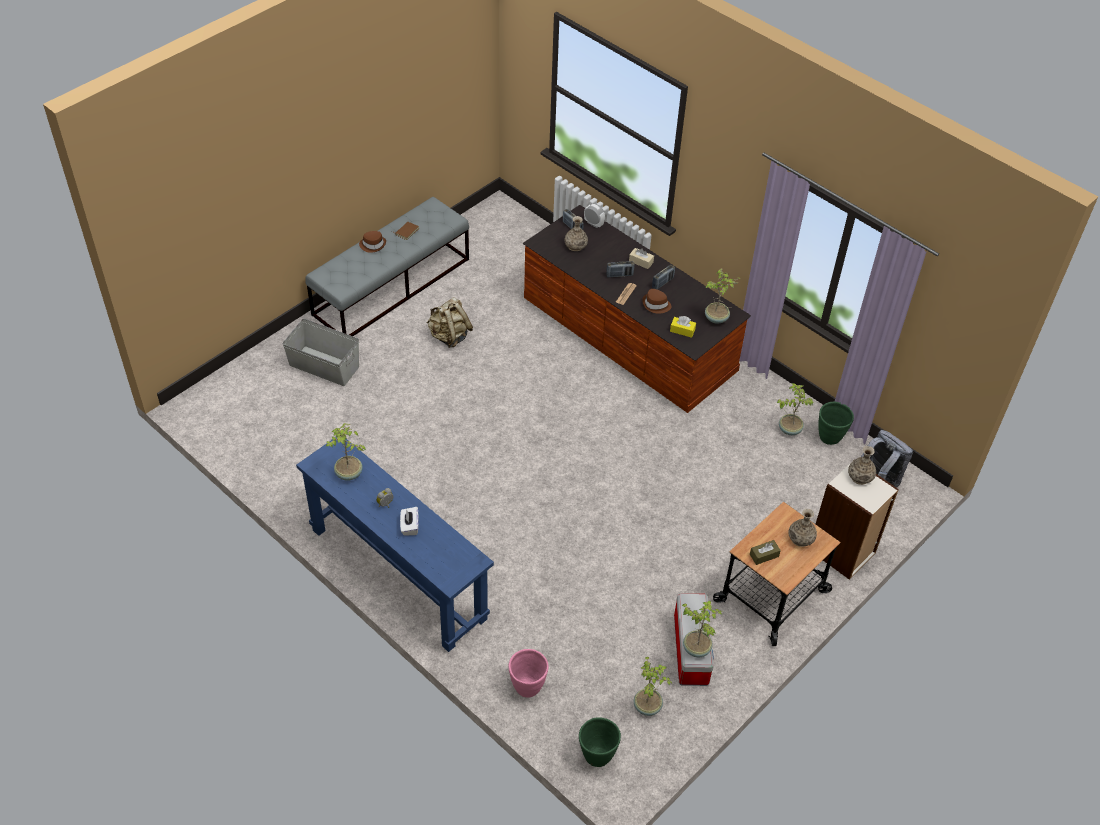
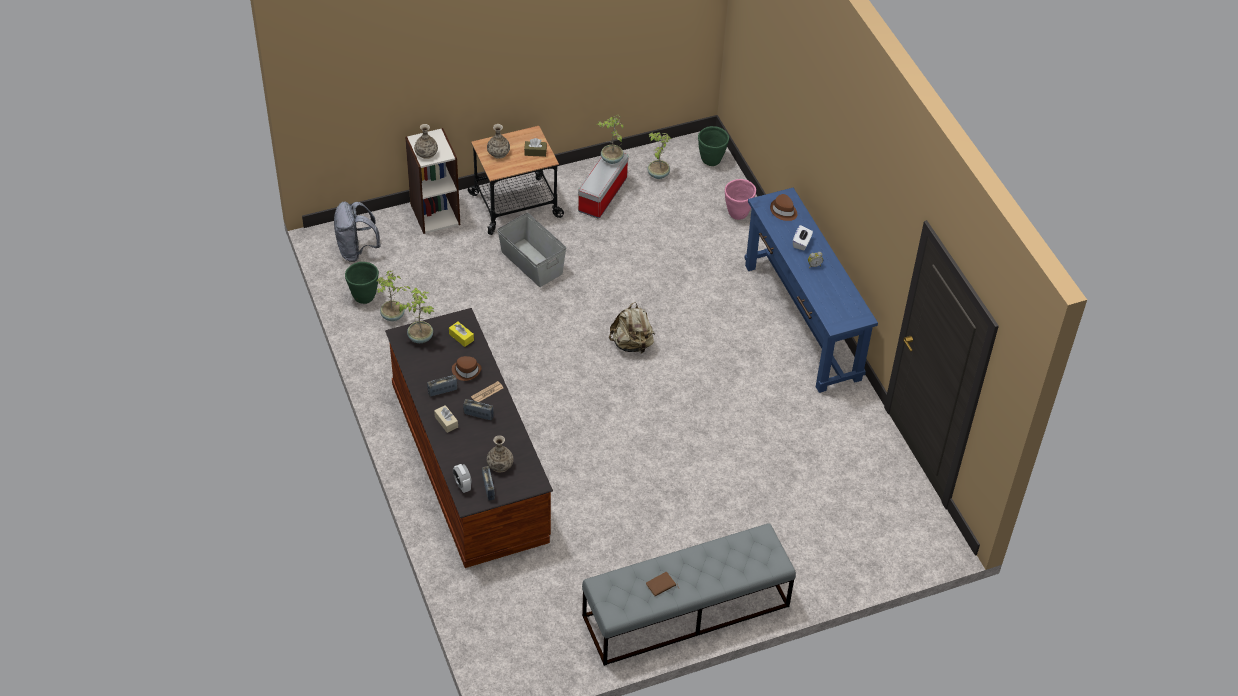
camera: 155 degrees left, 0 degrees up
(324, 365) = (796, 539): grey storage box -> grey storage box (531, 263)
(348, 474) = (835, 299): potted plant -> none
(373, 245) = (706, 581): brown hat -> brown hat (783, 211)
(449, 336) = (652, 525): beige backpack -> beige backpack (632, 344)

